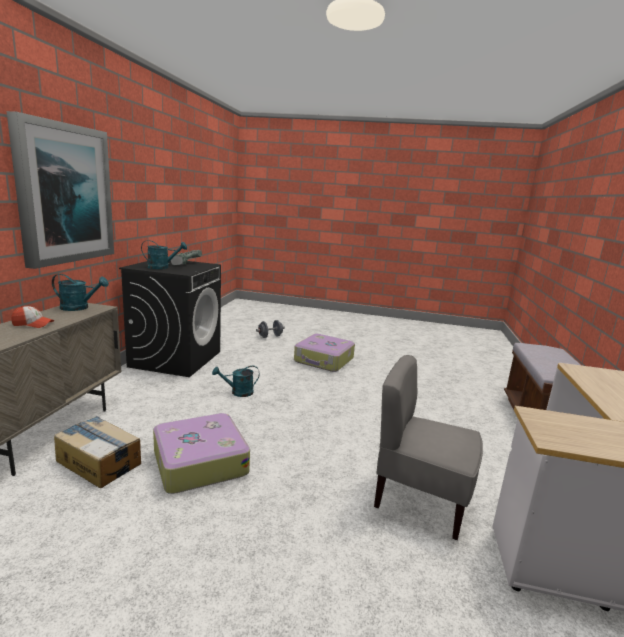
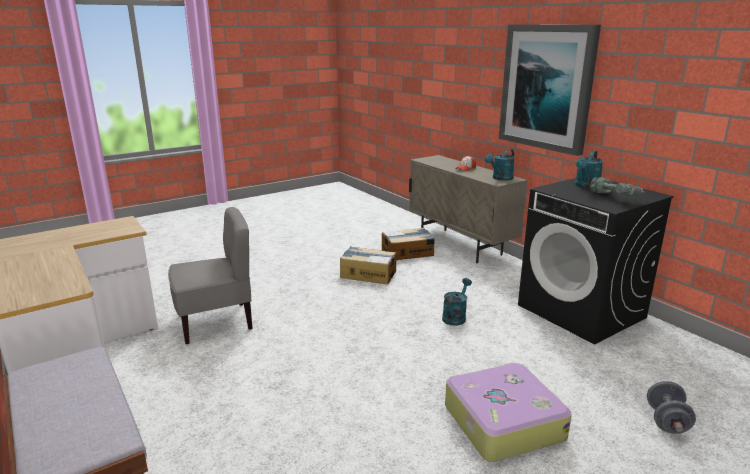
camera: 135 degrees right, 5 degrees up
(199, 462) = (368, 274): suitcase -> cardboard box

